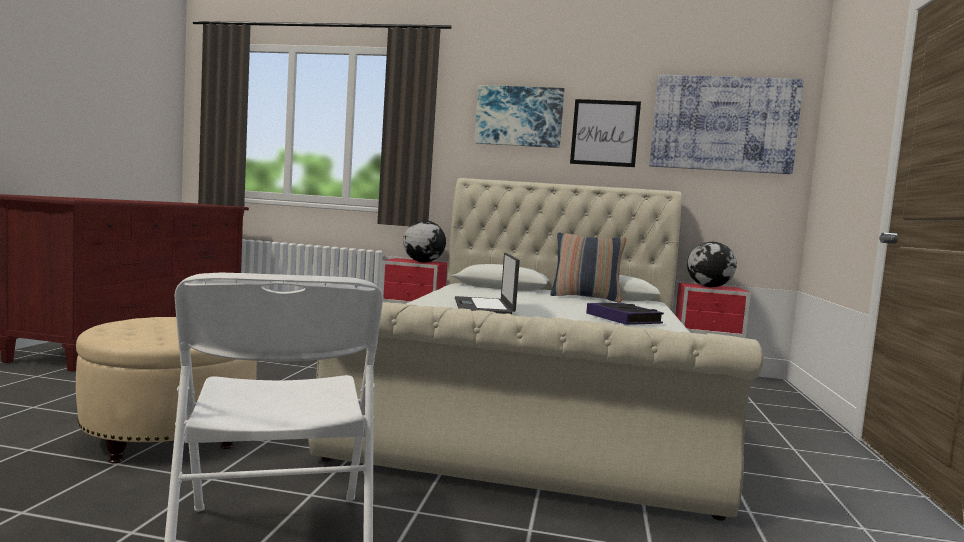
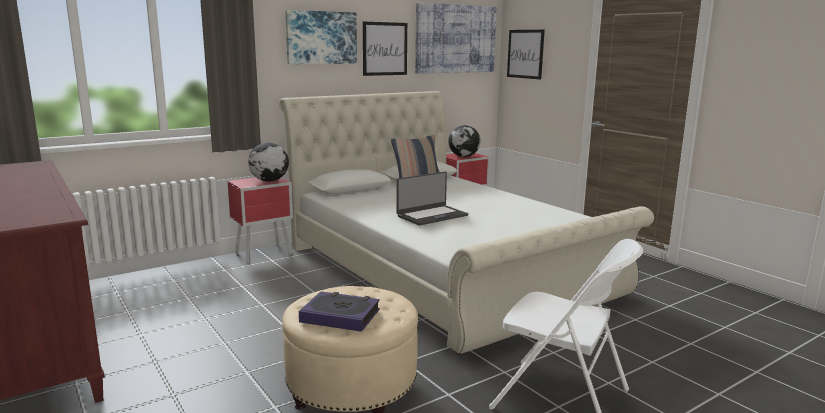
camera: 45 degrees left, 10 degrees up
(484, 307) = (431, 215): laptop -> laptop turned 75 degrees counterclockwise
(623, 319) = (496, 200): book -> book (340, 316)
(834, 142) = (525, 54): none -> picture

